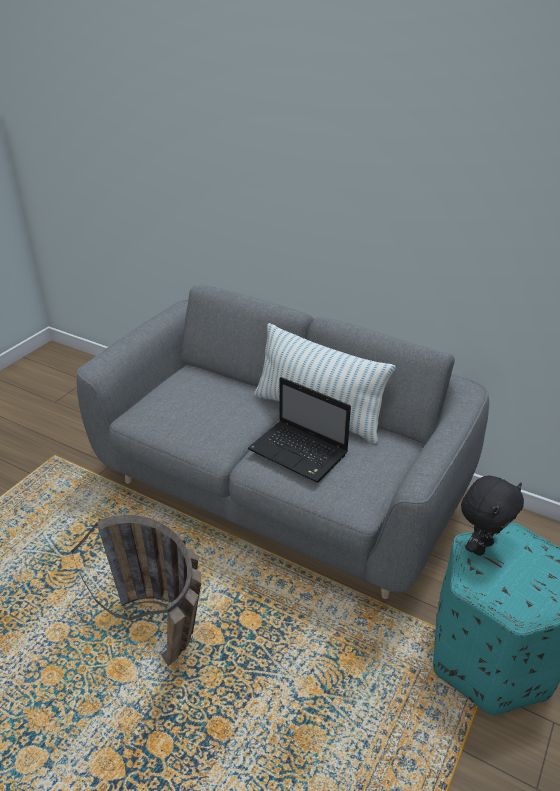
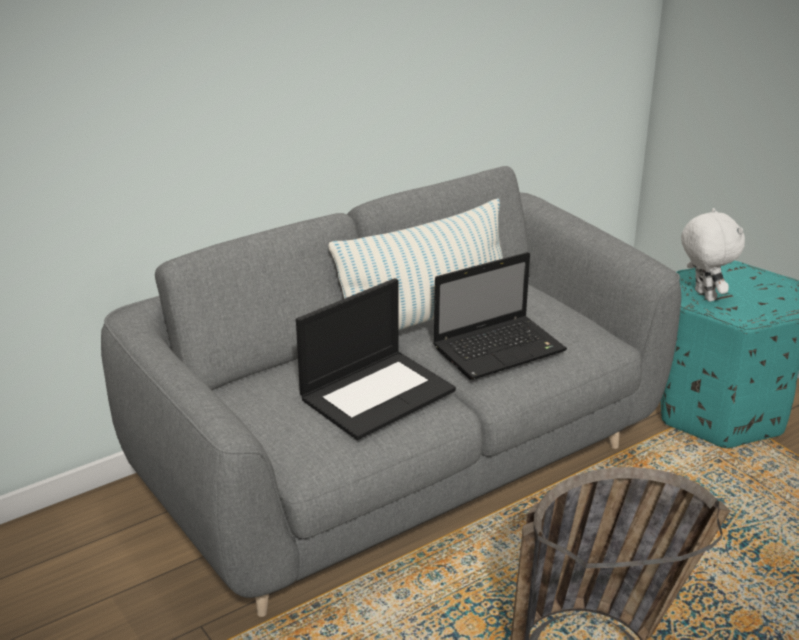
camera: 65 degrees left, 5 degrees down
(211, 417) = (377, 393): none -> laptop
(481, 546) = (703, 296): black plush toy -> white plush toy

